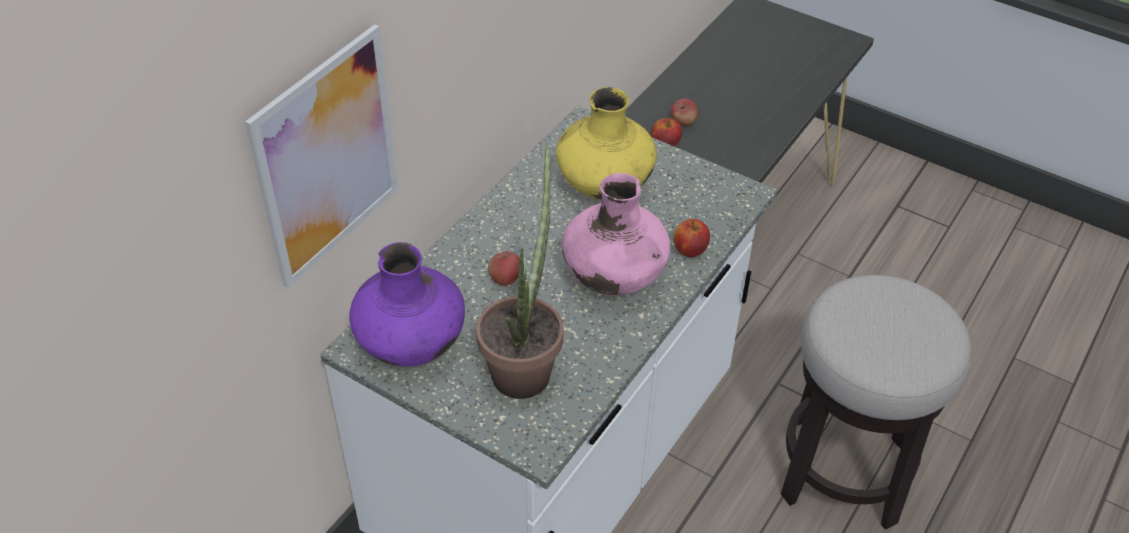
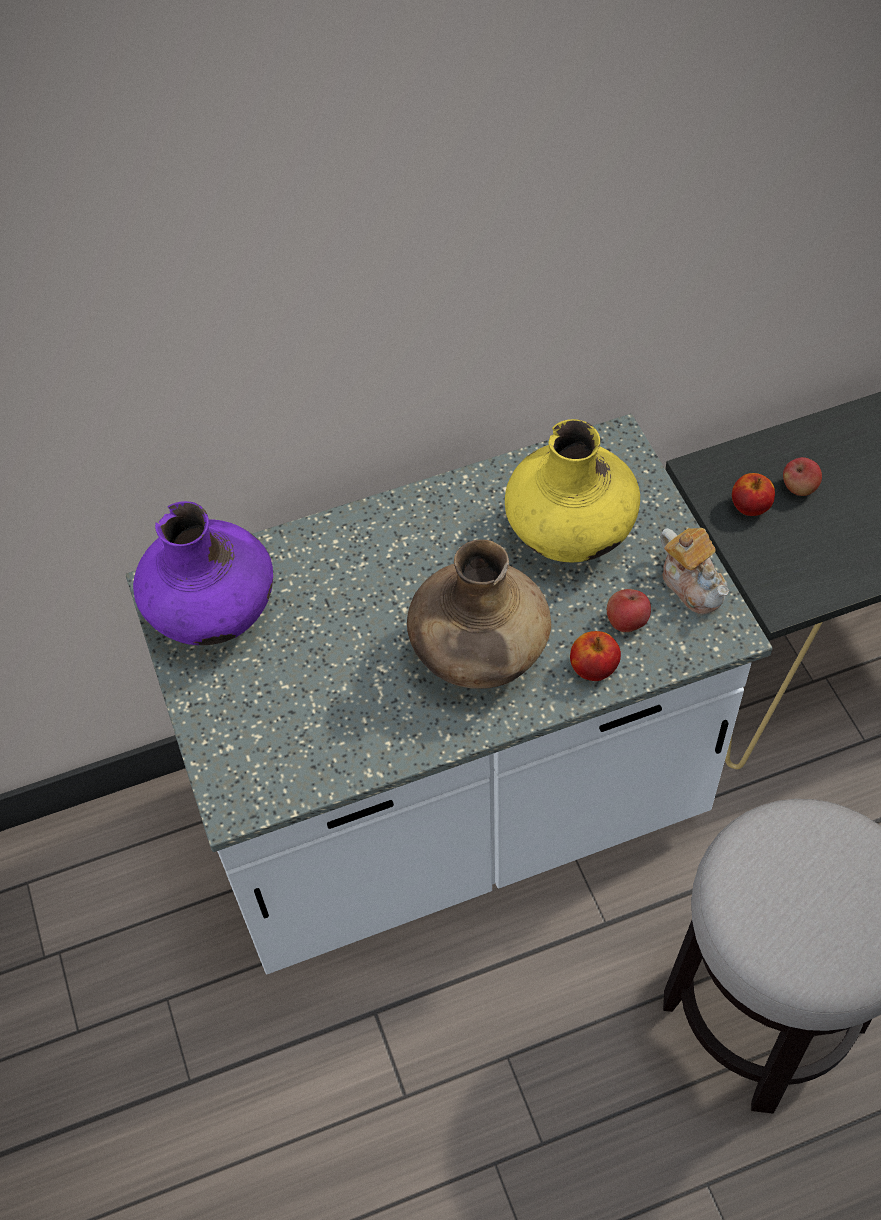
camera: 40 degrees right, 10 degrees up
(327, 157) = (150, 377): picture -> none
(505, 279) = (365, 591): apple -> apple (627, 622)
(524, 365) = (300, 702): potted plant -> none
(613, 278) = (478, 654): pink vase -> brown vase
(702, 178) = (692, 584): none -> teapot

